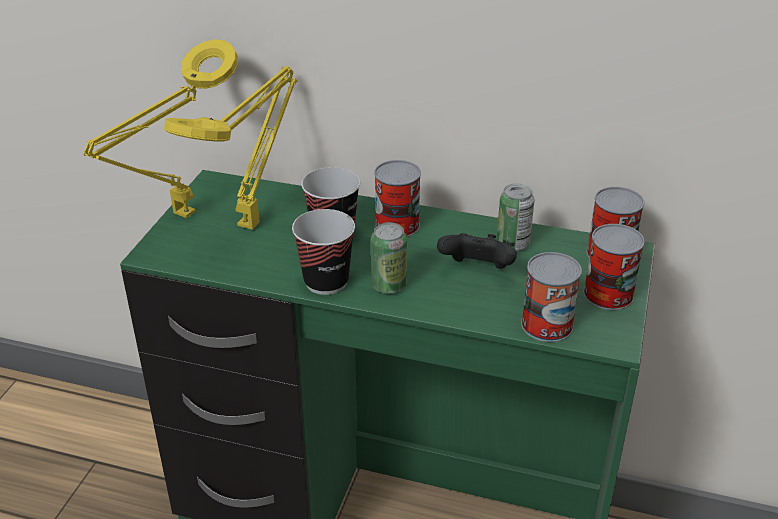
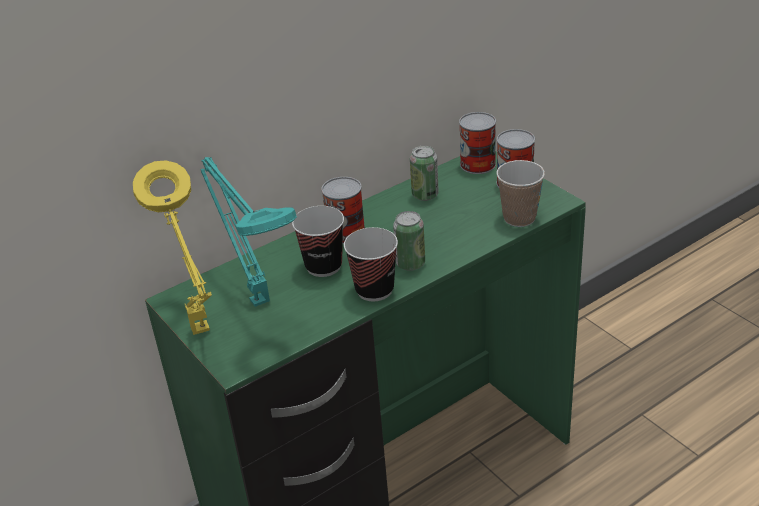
camera: 50 degrees left, 0 degrees up
(252, 222) = (257, 299): yellow table lamp -> turquoise table lamp
(477, 270) = (436, 221): black game controller -> none
(547, 325) = (519, 218): can -> cup

